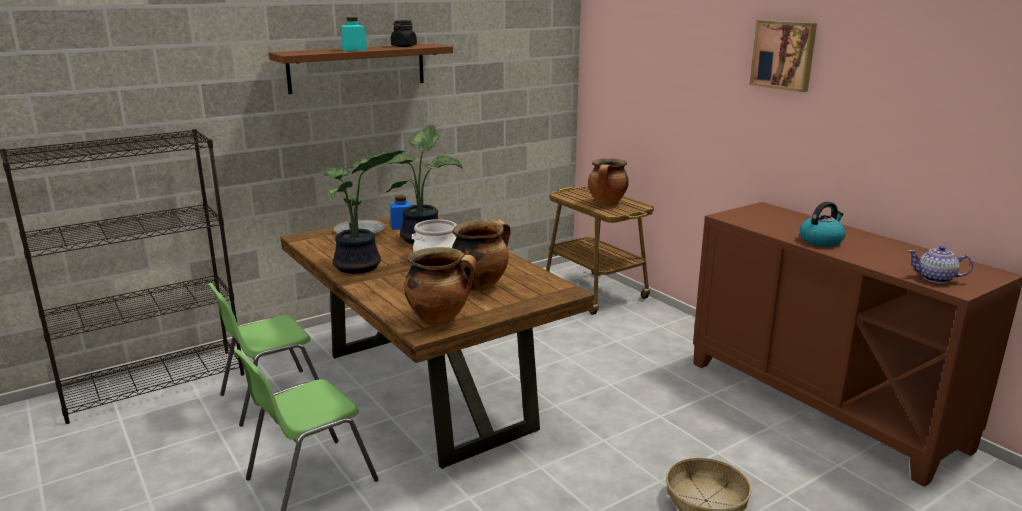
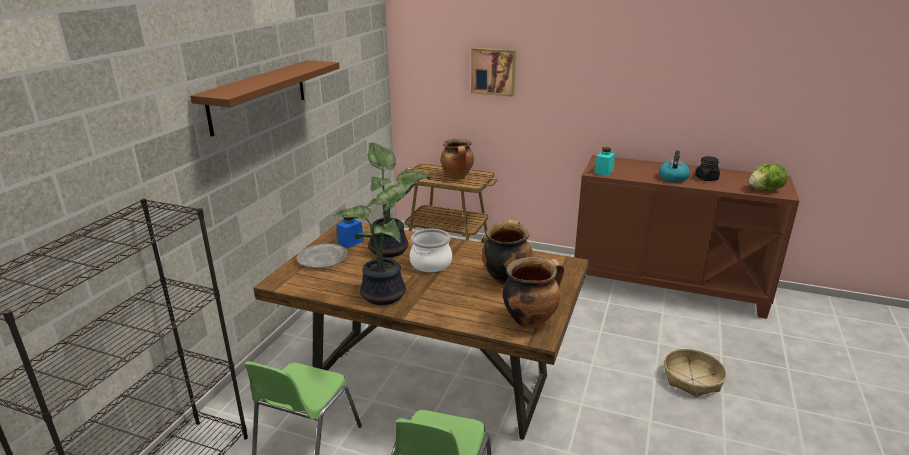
camera: 35 degrees left, 5 degrees up
(354, 49) = (268, 79): turquoise jar -> turquoise jar (603, 172)
(404, 46) = (298, 68): black jar -> black jar (706, 178)
(784, 55) = (604, 45): picture -> picture (493, 71)
(936, 279) = (764, 190): teapot -> lettuce

